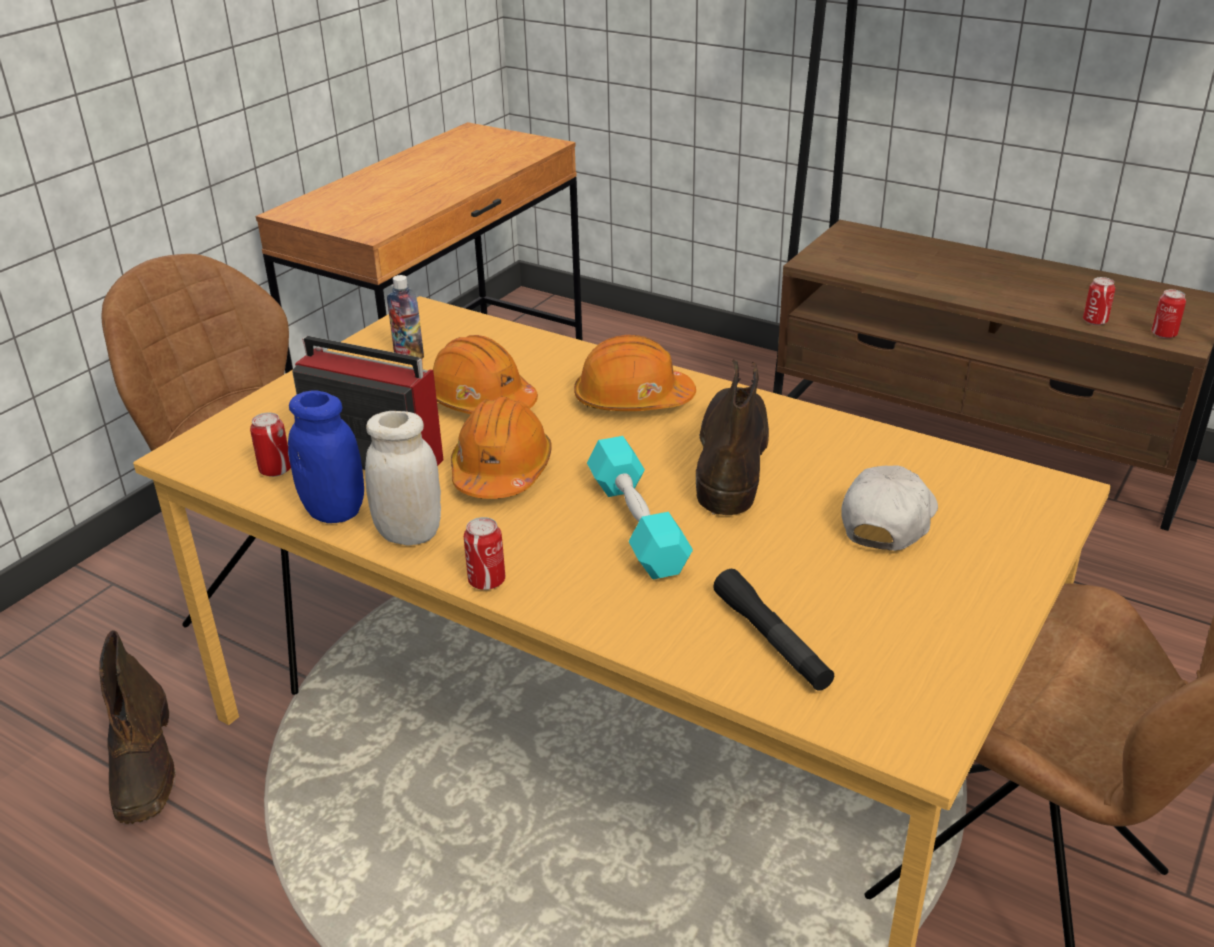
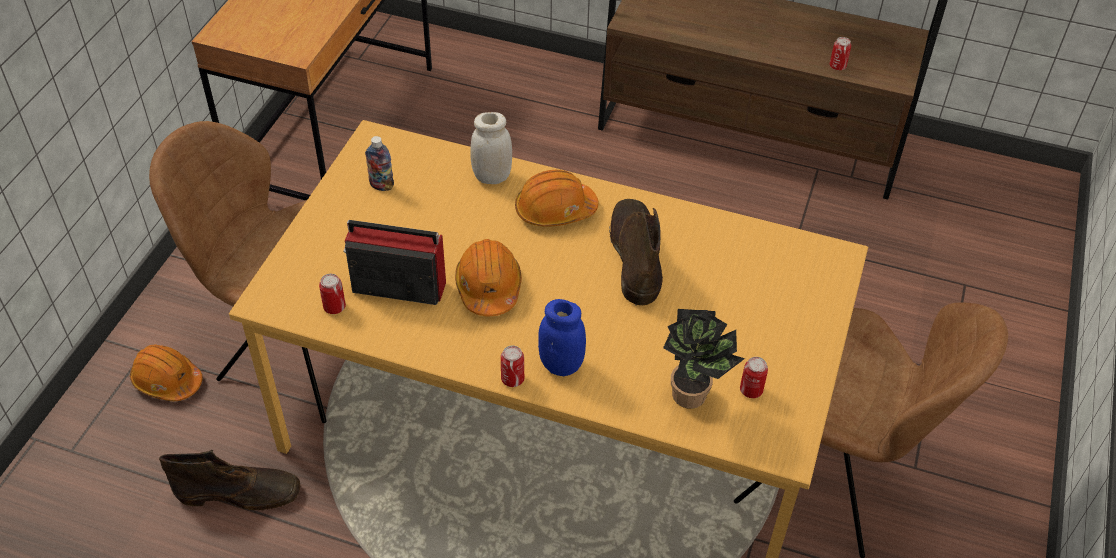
camera: 15 degrees left, 15 degrees up
(144, 764) = (240, 493): brown boot -> brown boot turned 60 degrees counterclockwise
(334, 511) = (391, 337): blue jar -> blue jar (561, 364)
(409, 534) = (449, 349): white jar -> white jar (492, 177)
(481, 402) = (451, 225): orange hard hat -> orange hard hat (167, 380)
(637, 525) = (591, 320): turquoise dumbbell -> none
(771, 640) = (694, 397): black flashlight -> potted plant
(888, 520) = (742, 294): white cap -> none
(1163, 334) = (884, 75): can -> can (751, 390)

